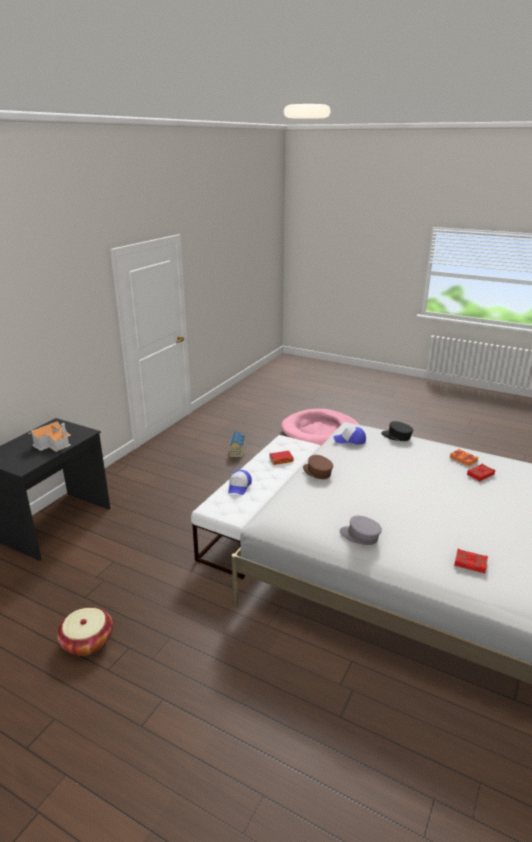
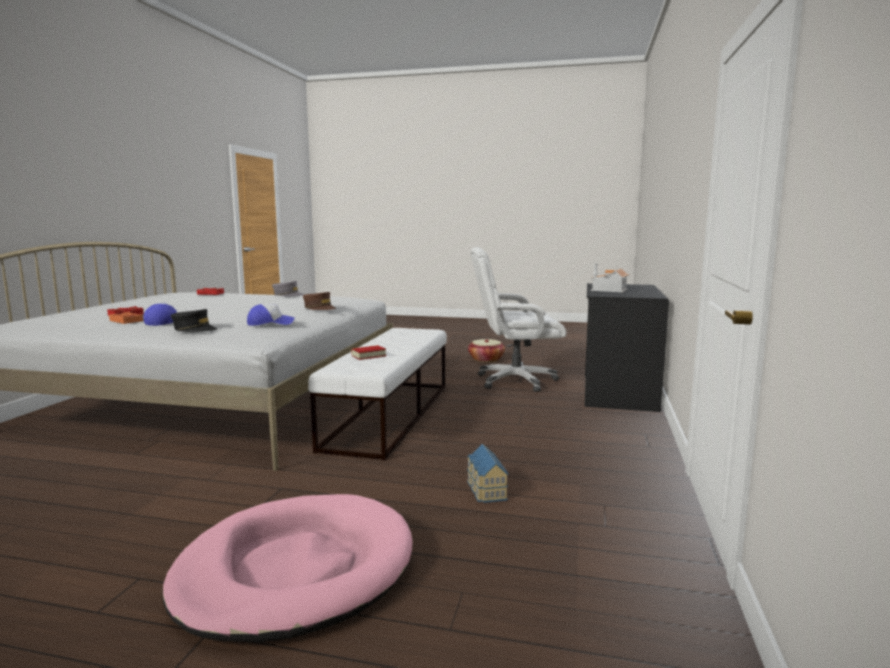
camera: 165 degrees right, 15 degrees down
(116, 564) = (515, 381): none -> white office chair
(239, 486) = (409, 339): cap -> cap (163, 321)

